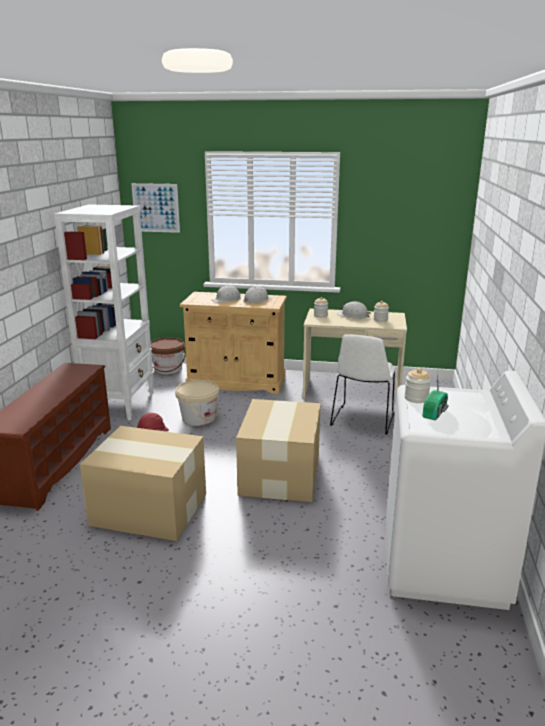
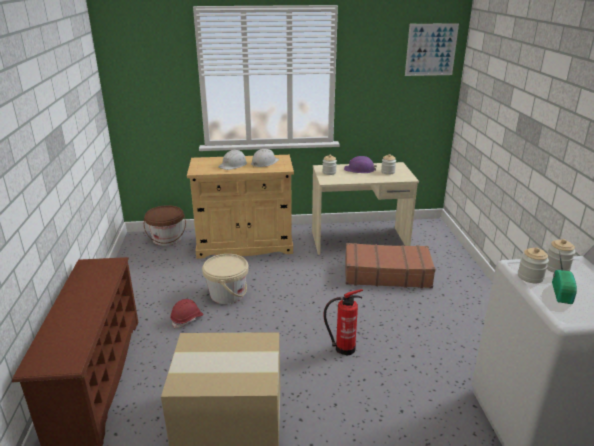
camera: 15 degrees left, 5 degrees up
(120, 404) = (134, 288): white bookcase -> none
(156, 208) = (140, 70): picture -> picture (431, 50)
(281, 474) = (343, 348): cardboard box -> fire extinguisher
(353, 315) = (359, 169): white hard hat -> purple hard hat
(362, 421) = (386, 274): white chair -> brown suitcase
(450, 395) = (556, 268): none -> jar

